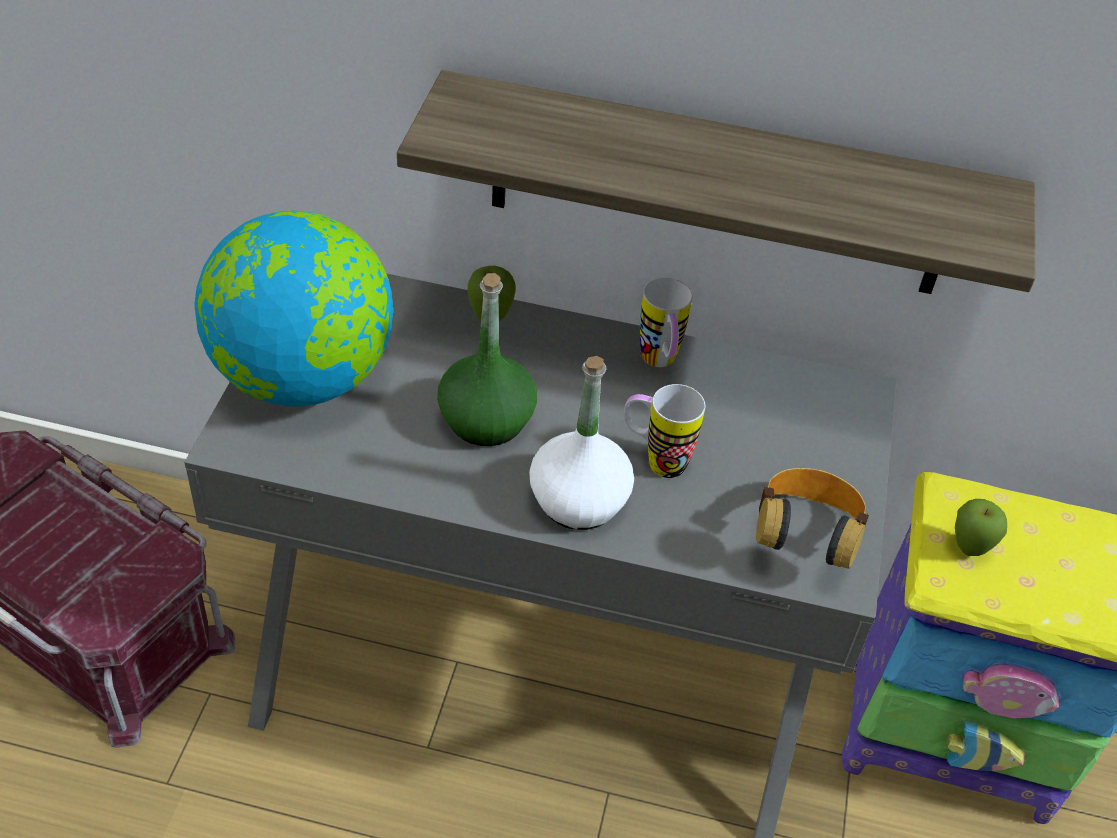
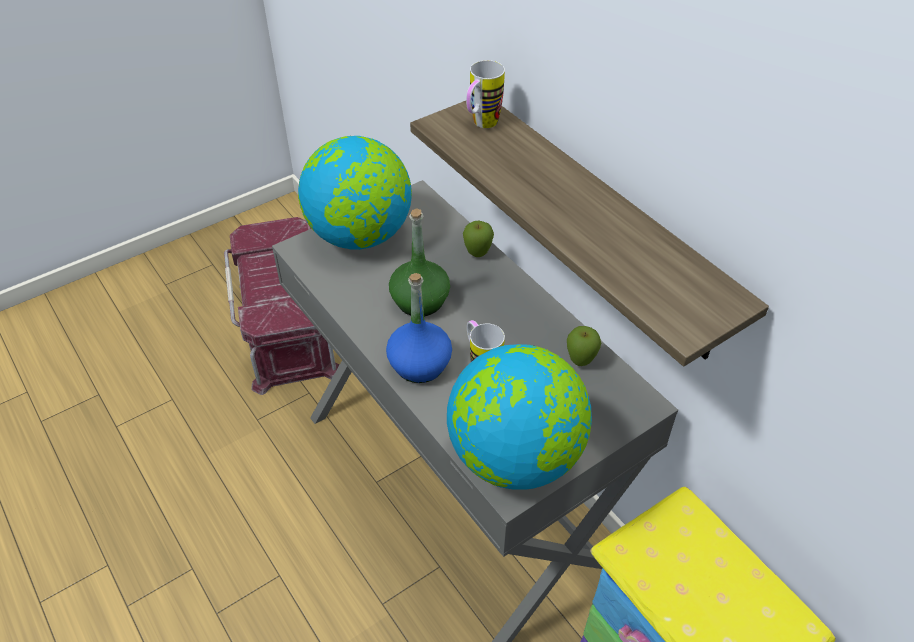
camera: 45 degrees right, 0 degrees up
(578, 501) = (419, 365): white bottle -> blue bottle
(660, 364) = (542, 323): mug -> mug (481, 125)
(804, 538) = (515, 457): headphones -> globe
(968, 549) = (662, 546): apple -> apple (580, 362)

